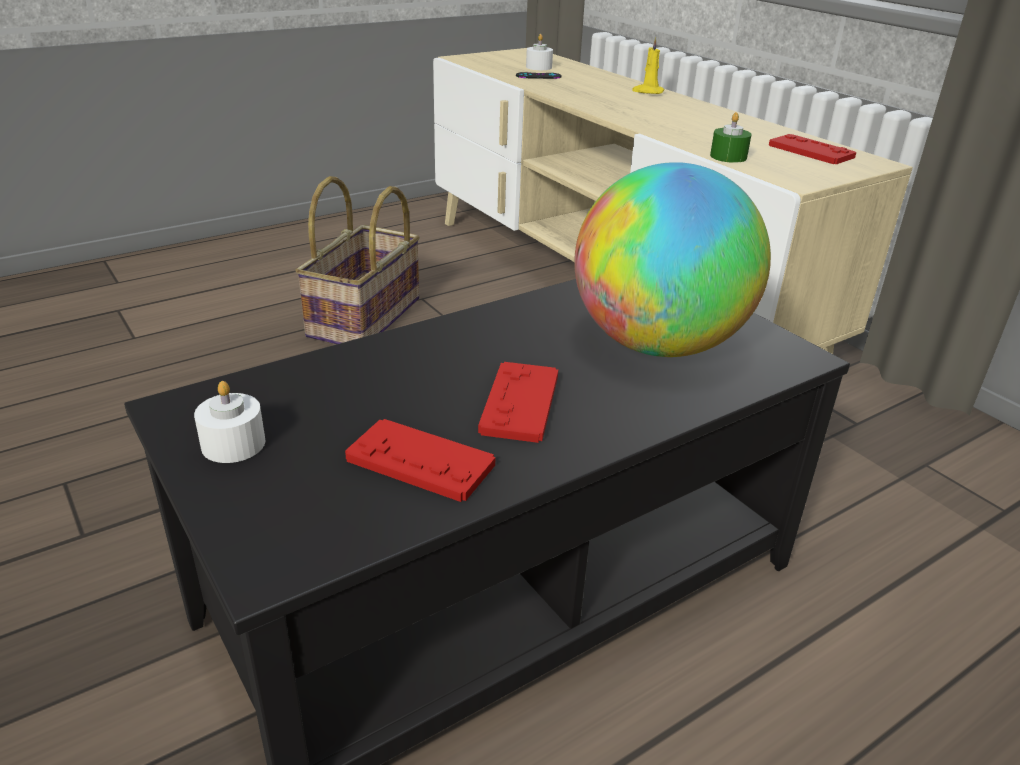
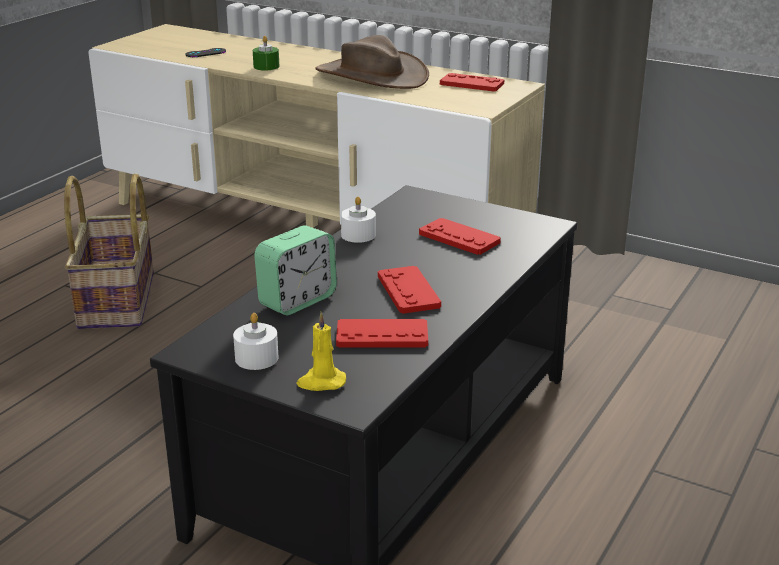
camera: 25 degrees left, 5 degrees down
(369, 375) = (297, 301): none -> alarm clock
(539, 67) = (196, 44): white candle -> white candle (358, 235)
(647, 91) = (310, 53): yellow candle -> yellow candle (321, 382)
(657, 344) = (459, 238): globe -> red game controller
(693, 123) = (371, 76): none -> brown hat
(728, 156) = (420, 99): green candle -> green candle (266, 66)

